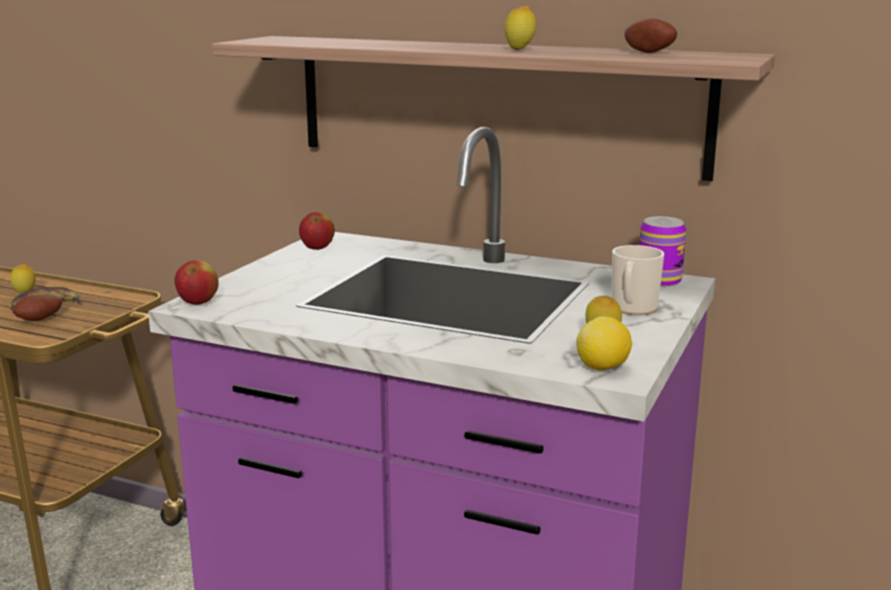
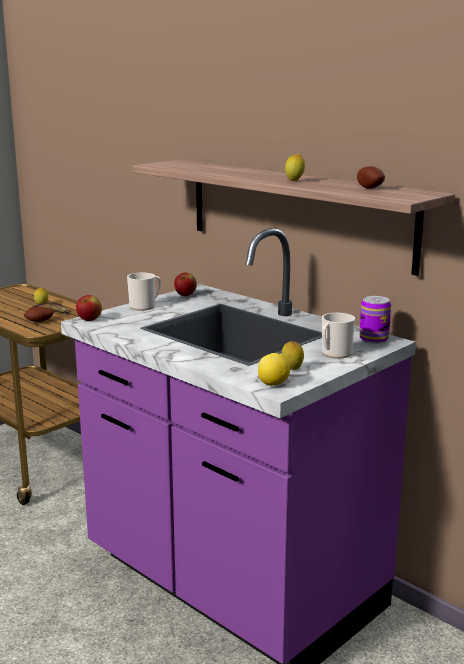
camera: 20 degrees right, 0 degrees up
(270, 271) = (145, 306): none -> mug

